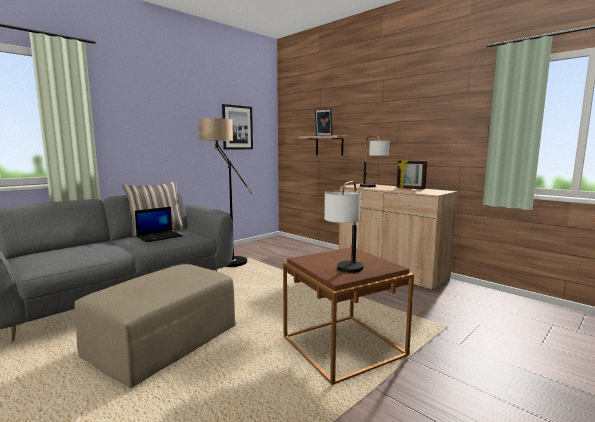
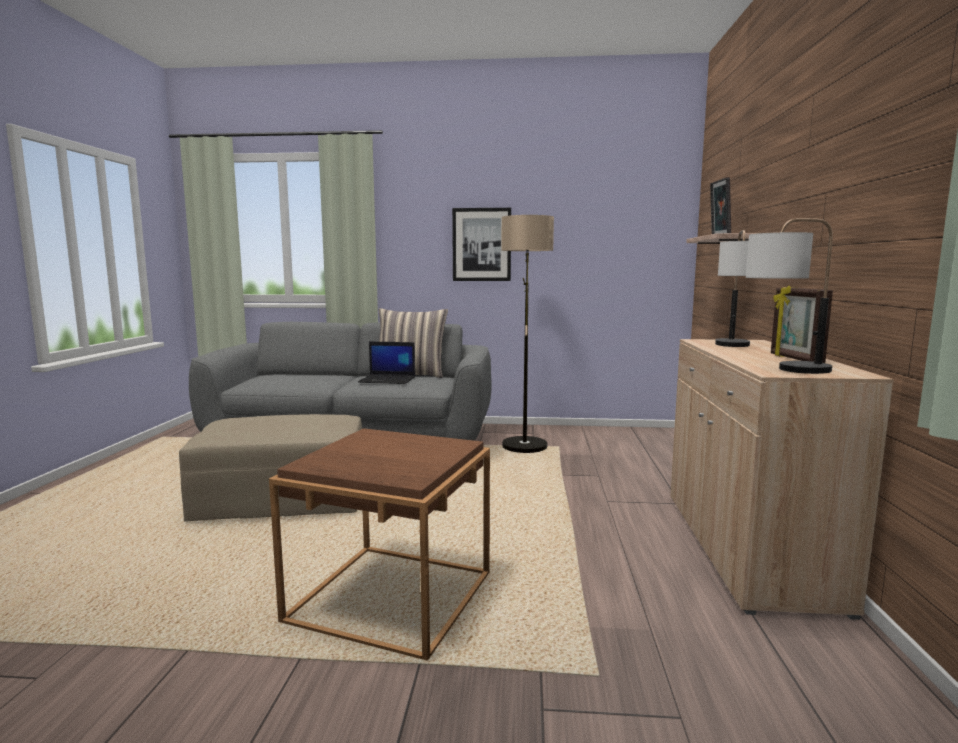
camera: 50 degrees right, 0 degrees up
(237, 127) = (601, 228): picture -> picture (481, 244)
(344, 272) = (341, 461): table lamp -> table lamp (783, 370)

